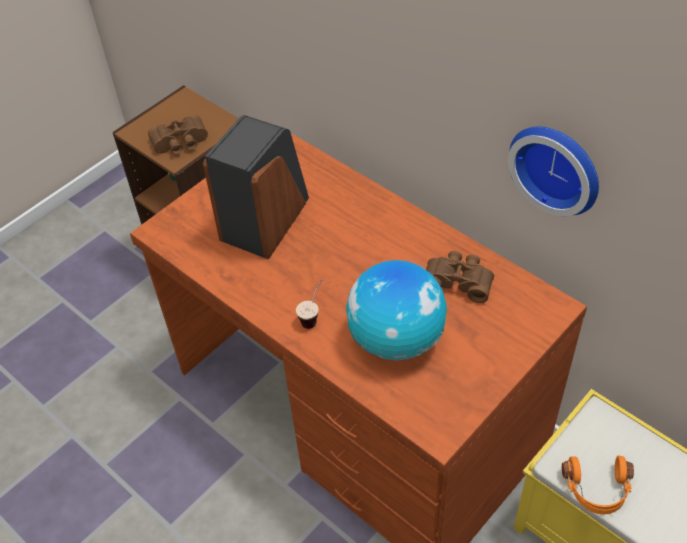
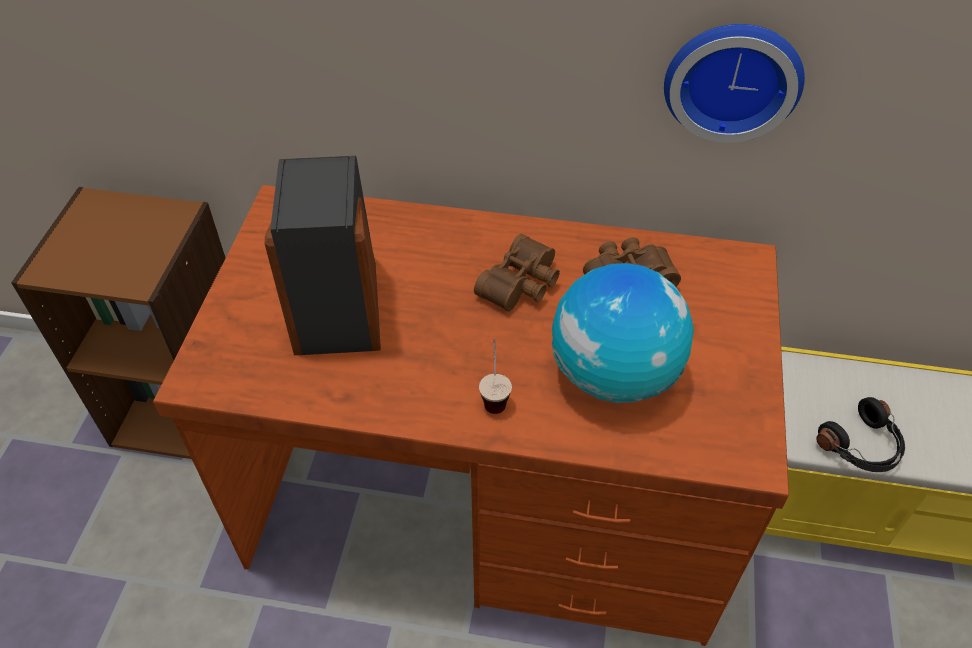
camera: 35 degrees left, 0 degrees up
(181, 143) = (129, 260): brown binoculars -> brown binoculars (522, 285)
(597, 490) = (862, 447): orange headphones -> black headphones

